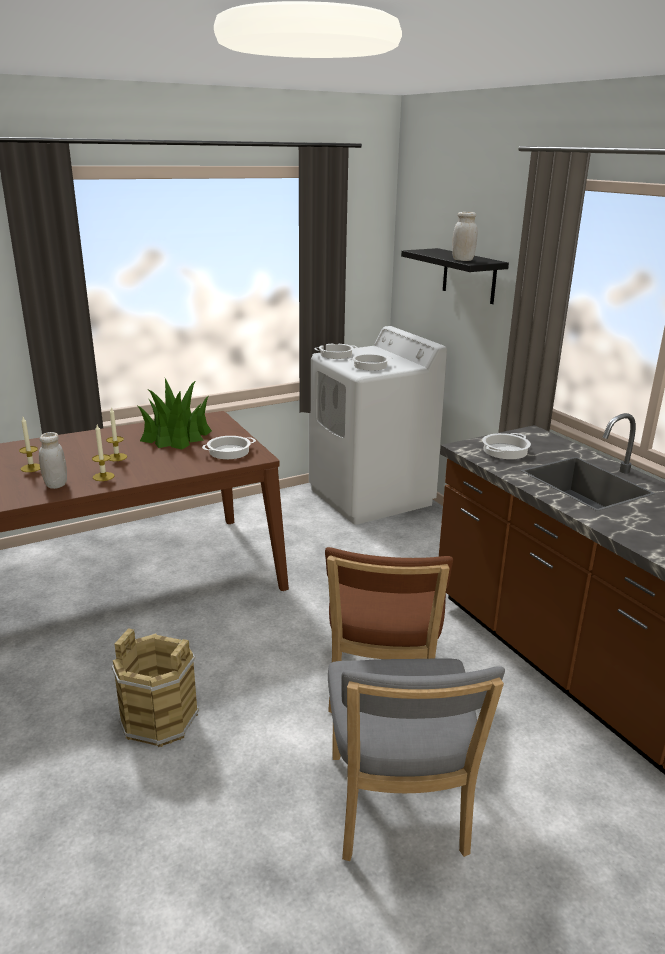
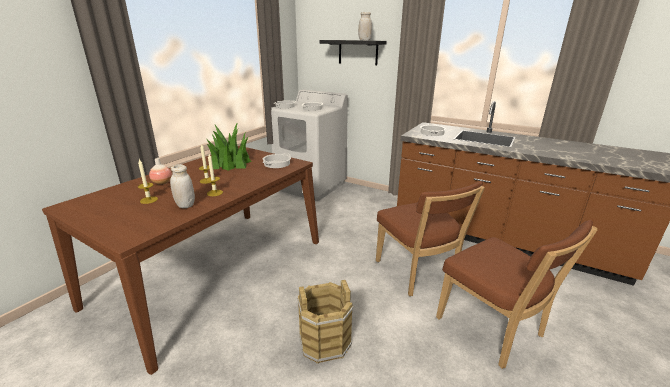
camera: 30 degrees left, 0 degrees up
(69, 448) = (162, 182): none -> vase
(397, 810) = (493, 330): grey chair -> brown chair

